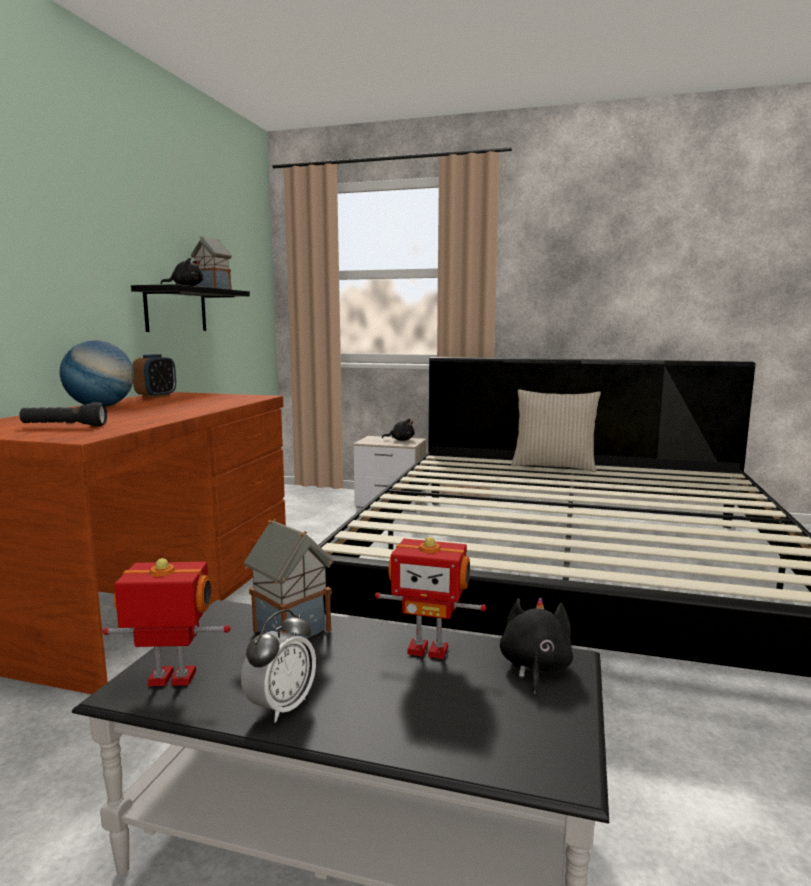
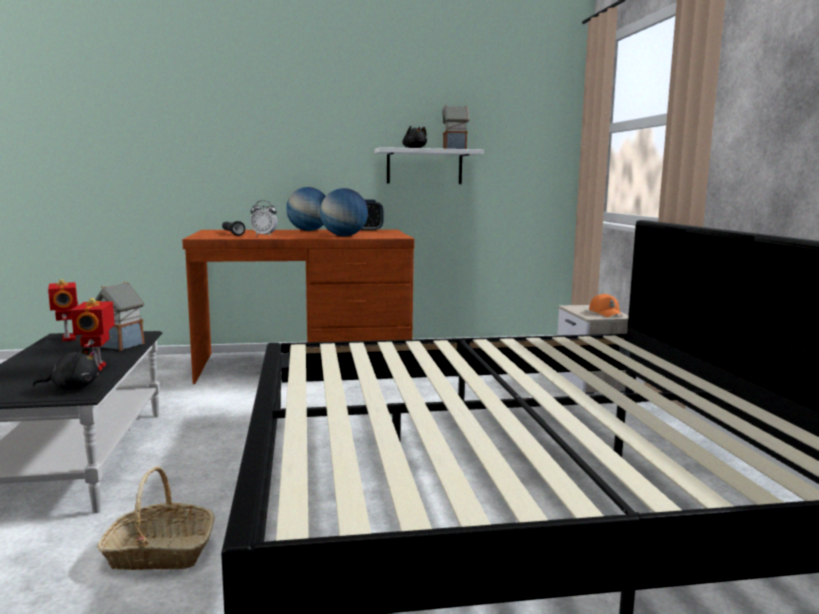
camera: 65 degrees right, 0 degrees up
(176, 310) = (424, 167): black shelf -> white shelf
(212, 404) = (344, 236): none -> globe
(281, 707) = (38, 354): alarm clock -> alarm clock (264, 235)
(400, 440) = (605, 313): black plush toy -> orange cap
(553, 466) = (678, 379): beige pillow -> none
(687, 763) = (159, 553): none -> basket

